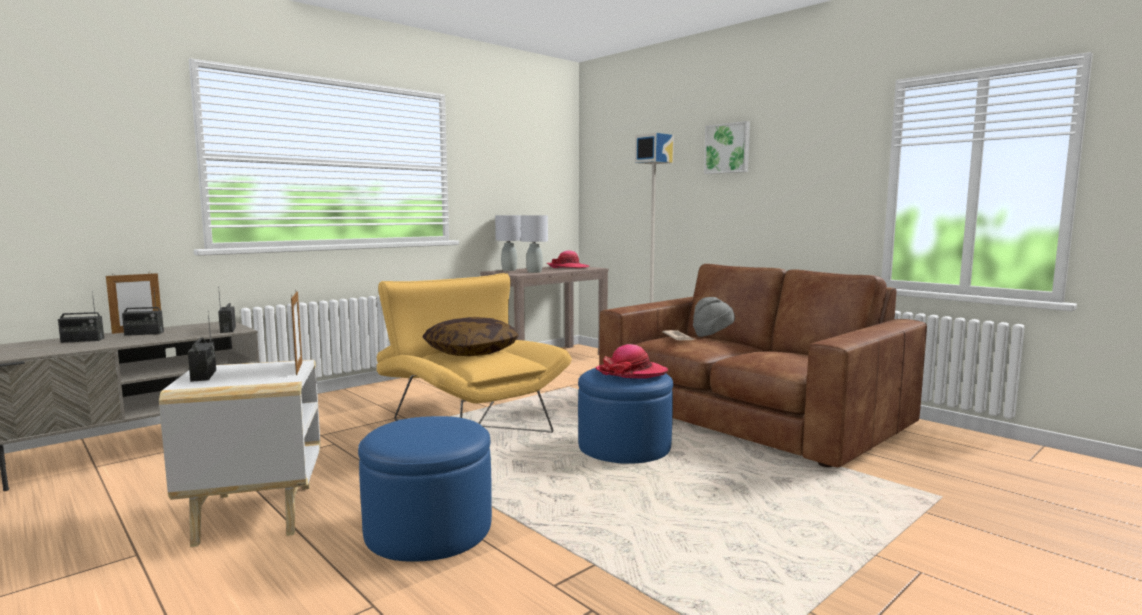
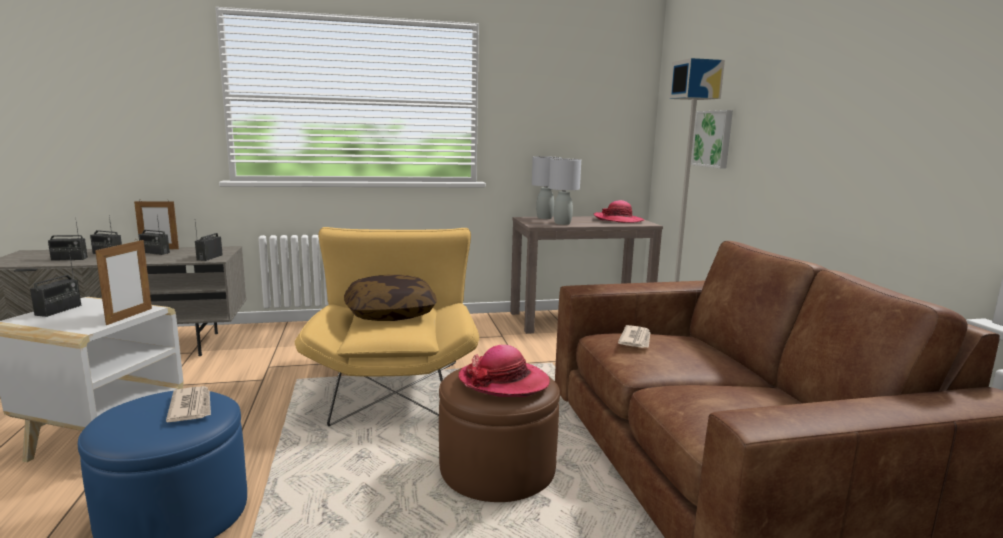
camera: 30 degrees right, 5 degrees up
(46, 349) = (69, 259): none -> radio
(441, 423) = (191, 407): none -> newspaper
(624, 447) = (497, 468): blue ottoman -> brown ottoman
(712, 336) = (690, 345): grey hat -> none
(727, 148) = (803, 77): picture -> picture (713, 139)

